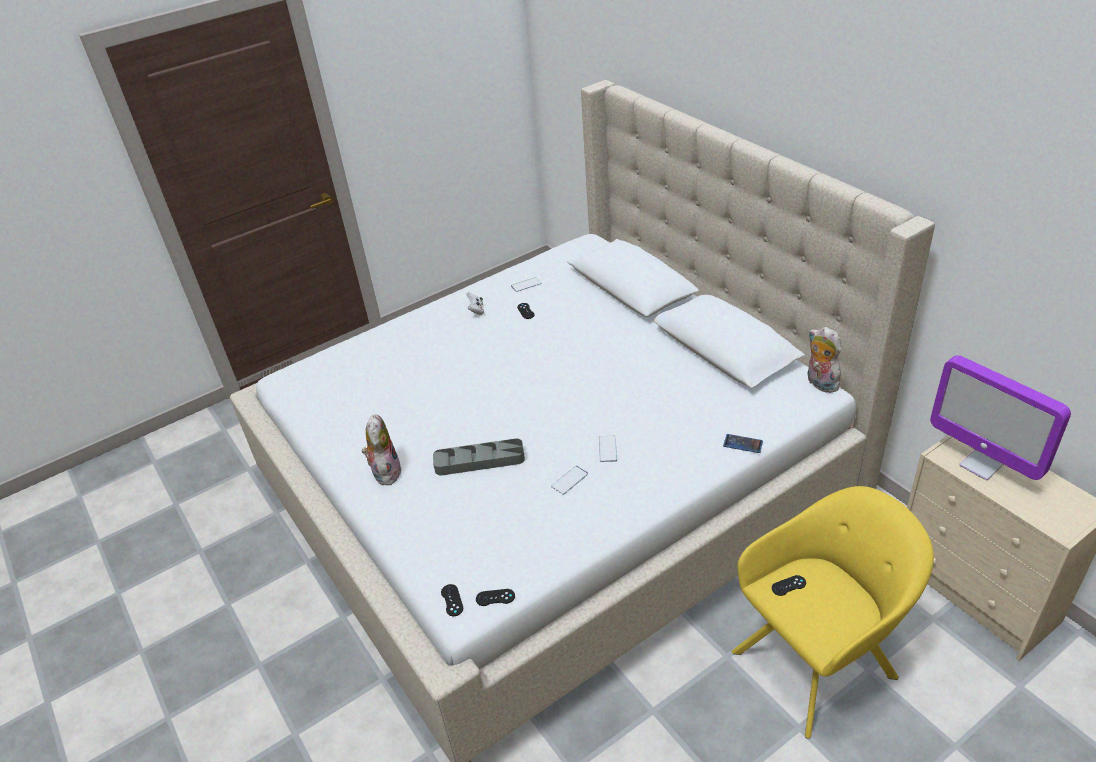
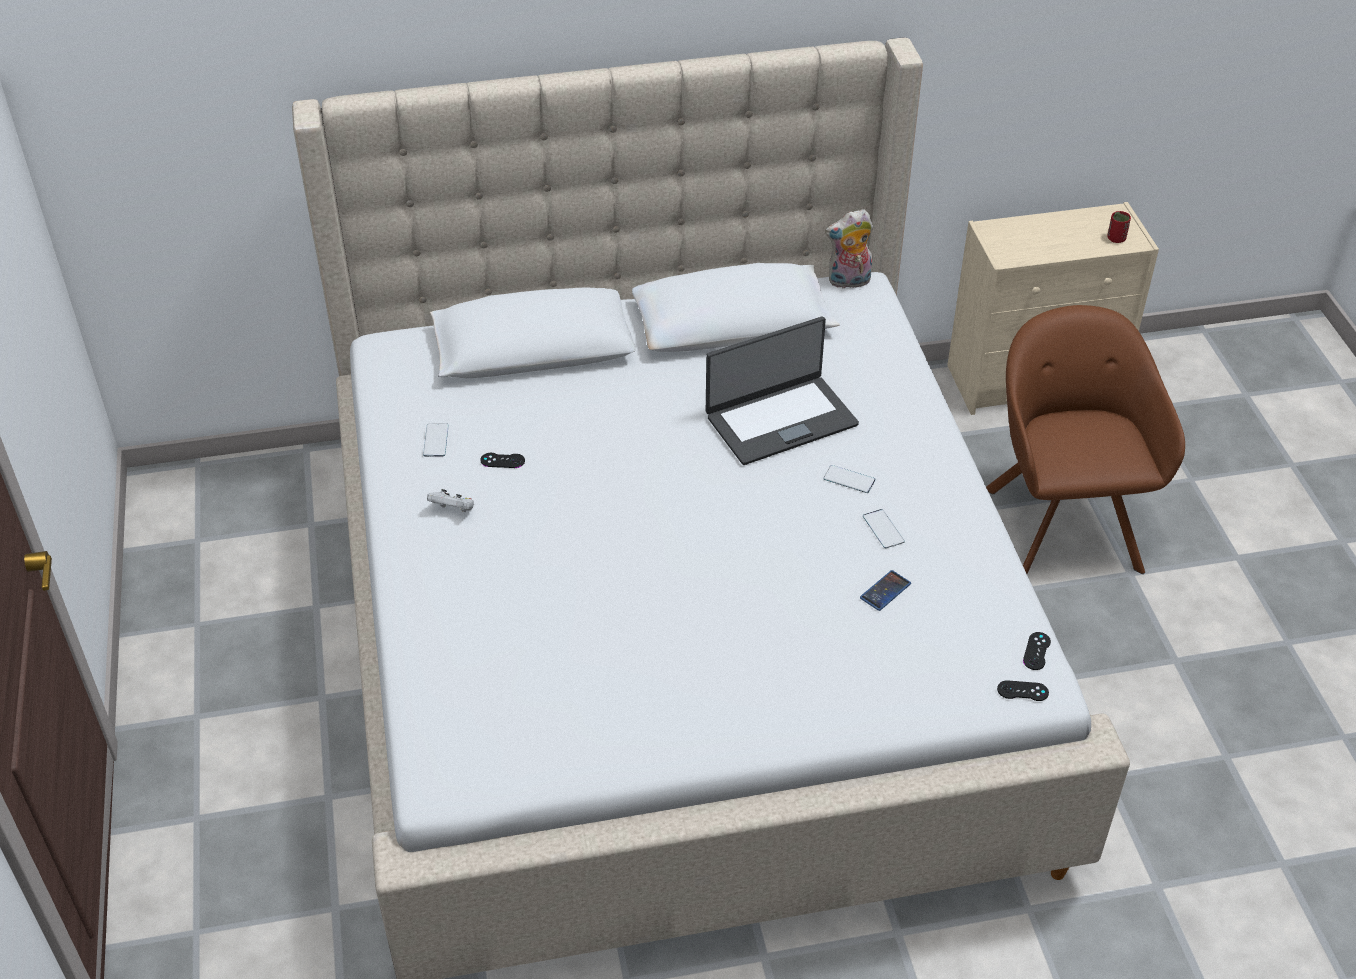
camera: 70 degrees left, 5 degrees up
(385, 471) = (755, 702): plush toy -> none
(479, 461) = (795, 600): grey tray -> none
(643, 399) = (780, 419): none -> laptop
(743, 444) = (909, 374): phone -> phone (885, 591)
(788, 585) = (1058, 456): black game controller -> none
(819, 660) = (1060, 523): yellow armchair -> brown armchair
(981, 464) = (1032, 242): monitor -> none
(1050, 515) = (1116, 238): none -> red cup

